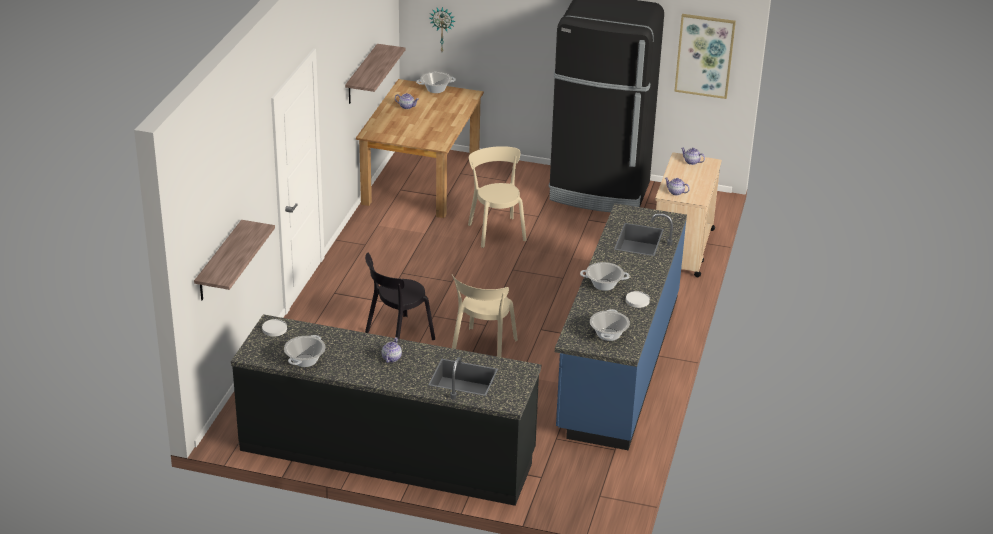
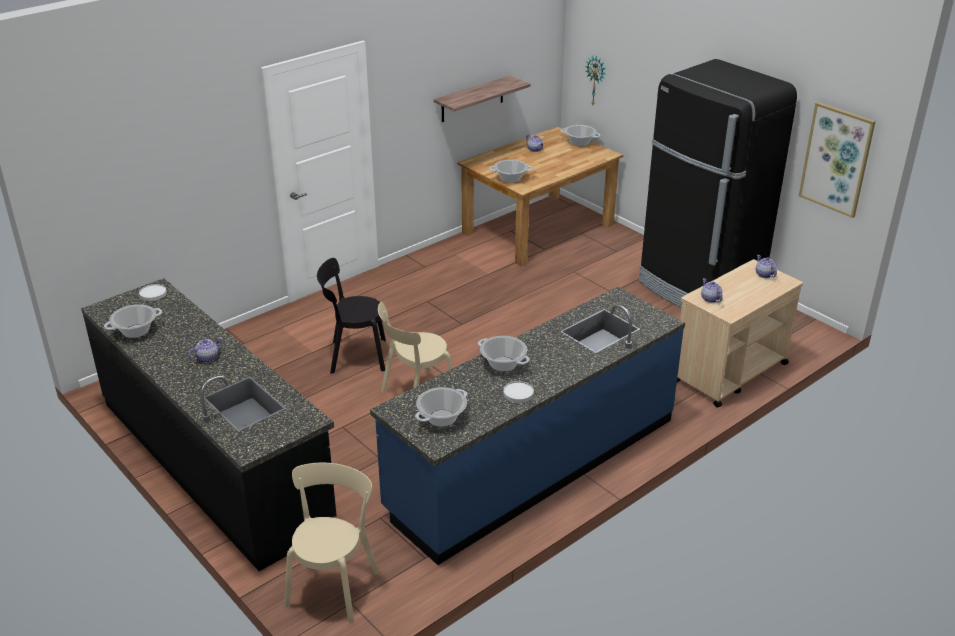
camera: 35 degrees right, 0 degrees up
(219, 262) = (131, 211): shelf -> none
(419, 140) = (510, 179): none -> cooking pot
(496, 231) = (556, 292): beige chair -> beige chair (334, 585)

